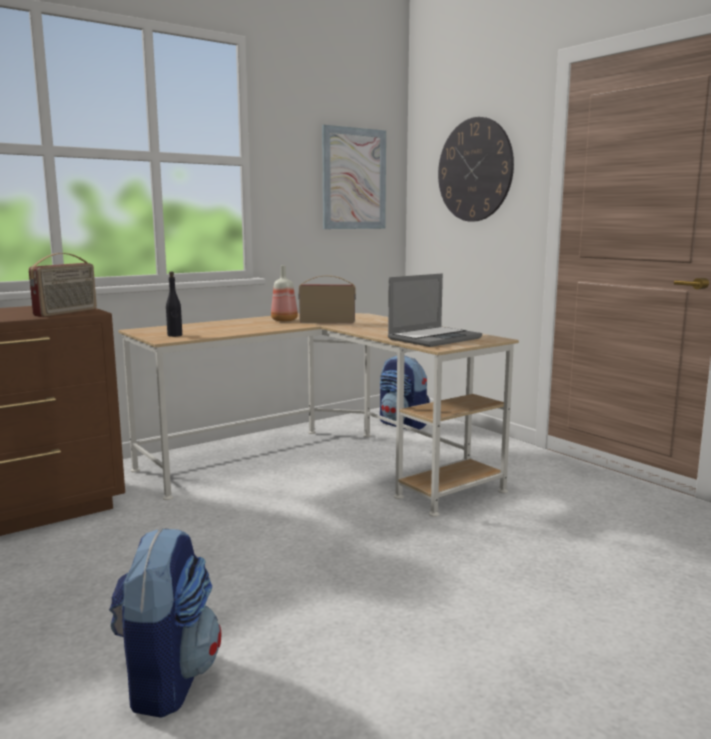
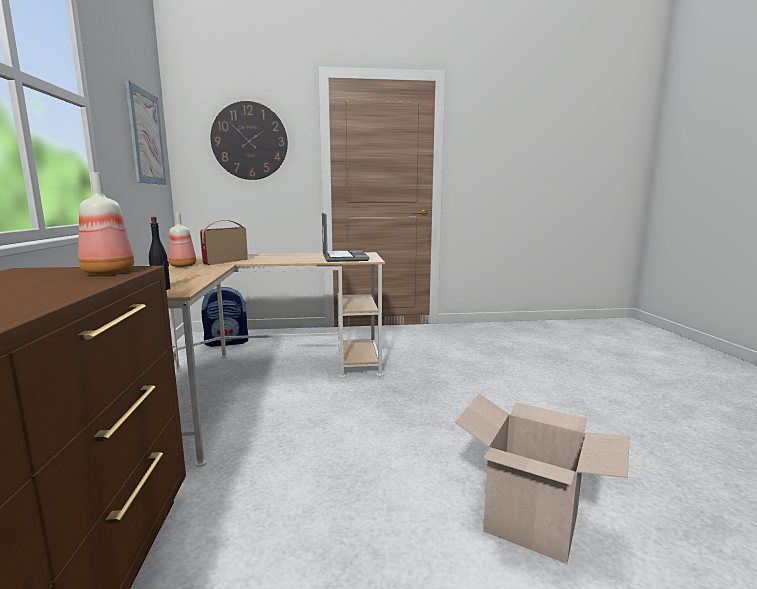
camera: 60 degrees left, 0 degrees up
(67, 312) = (107, 272): radio -> bottle
(167, 680) = (531, 523): backpack -> cardboard box

